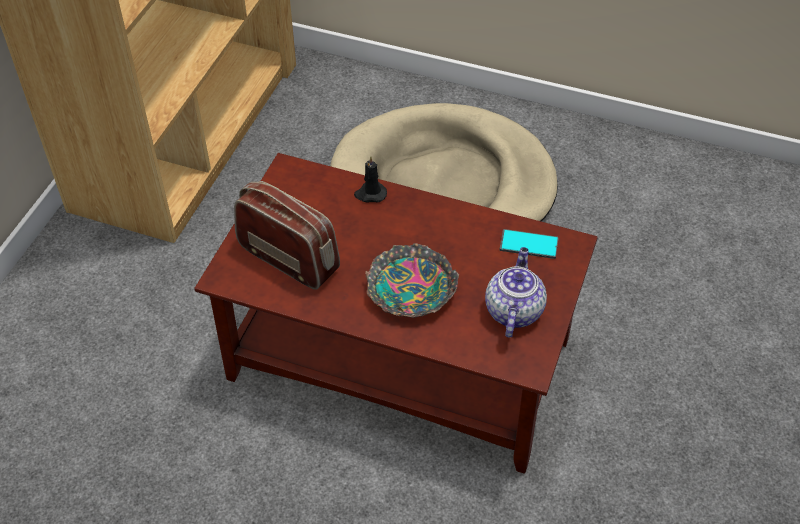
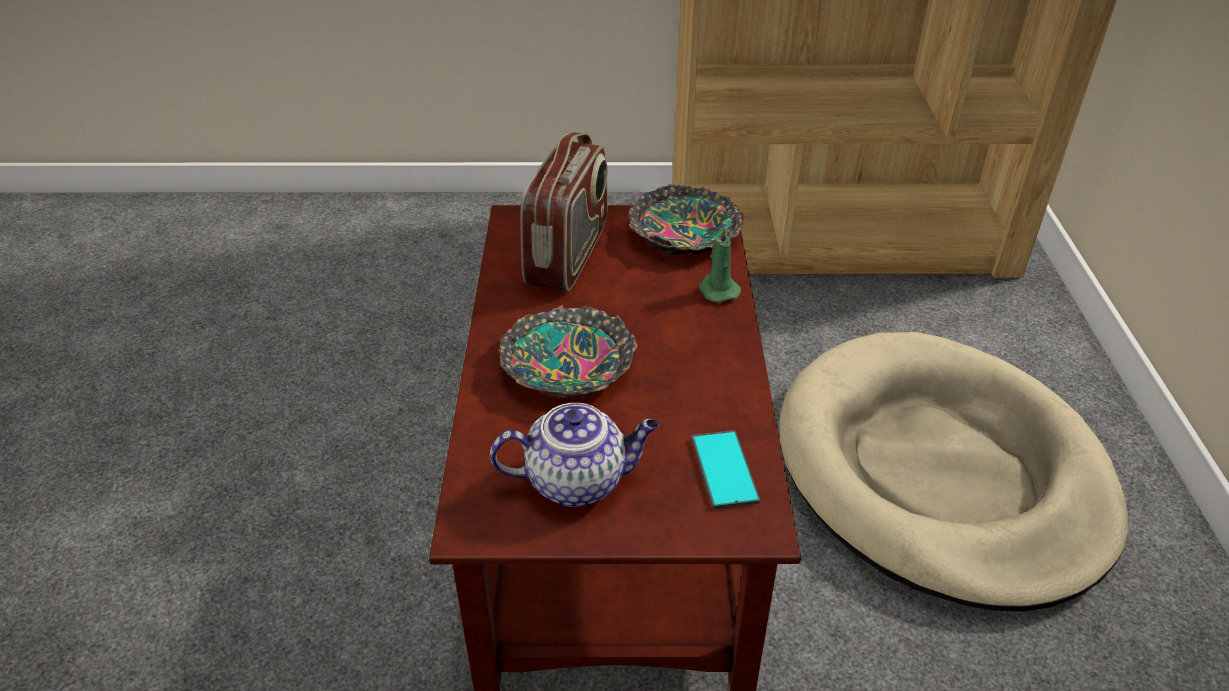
camera: 70 degrees right, 10 degrees down
(299, 189) = (685, 234): none -> bowl
(370, 194) = (717, 290): black candle -> green candle

